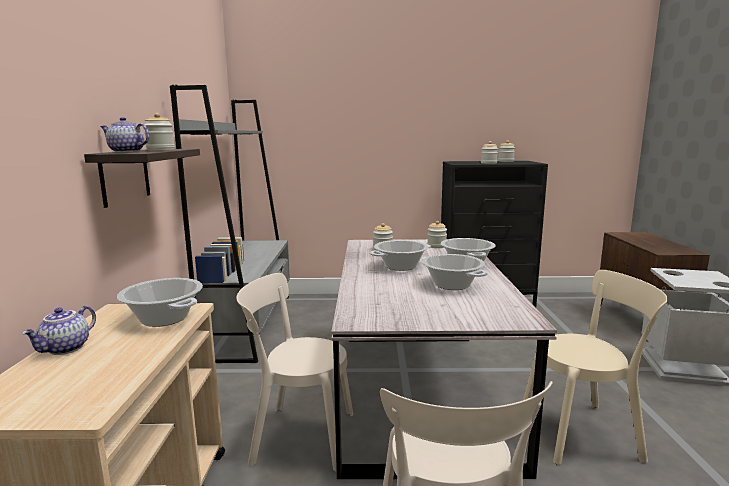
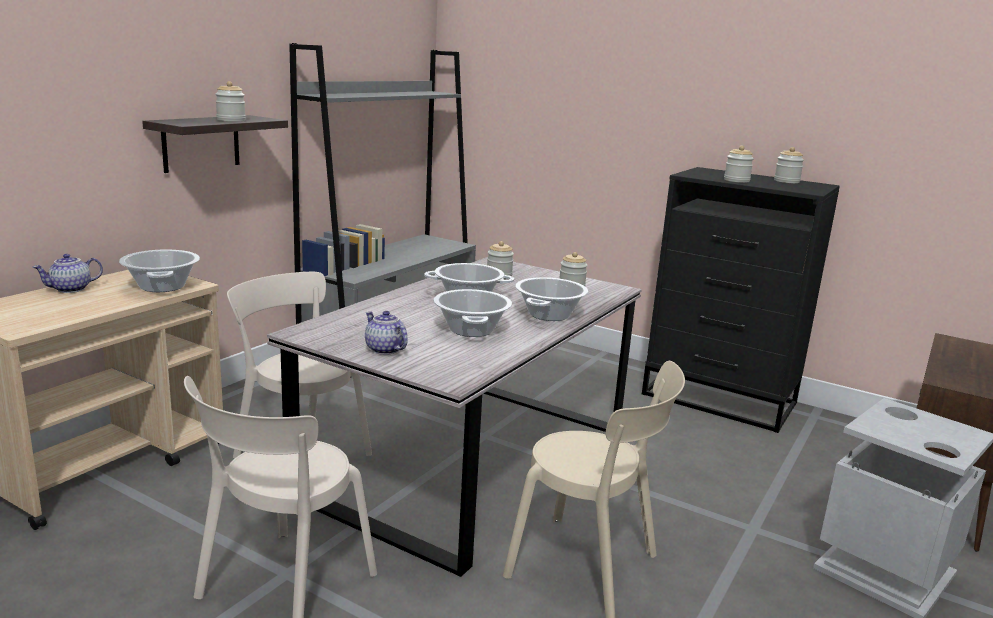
camera: 30 degrees right, 5 degrees up
(126, 152) = (183, 121): teapot -> teapot (384, 349)

